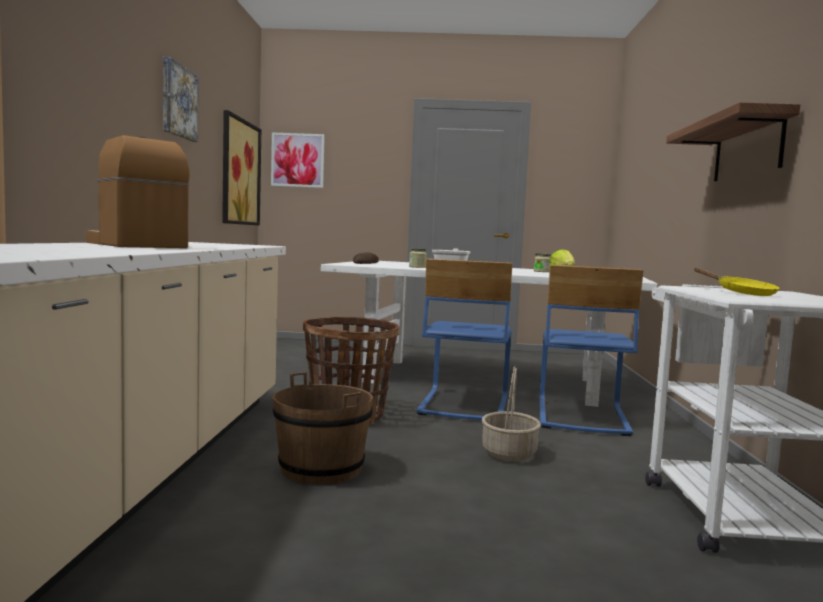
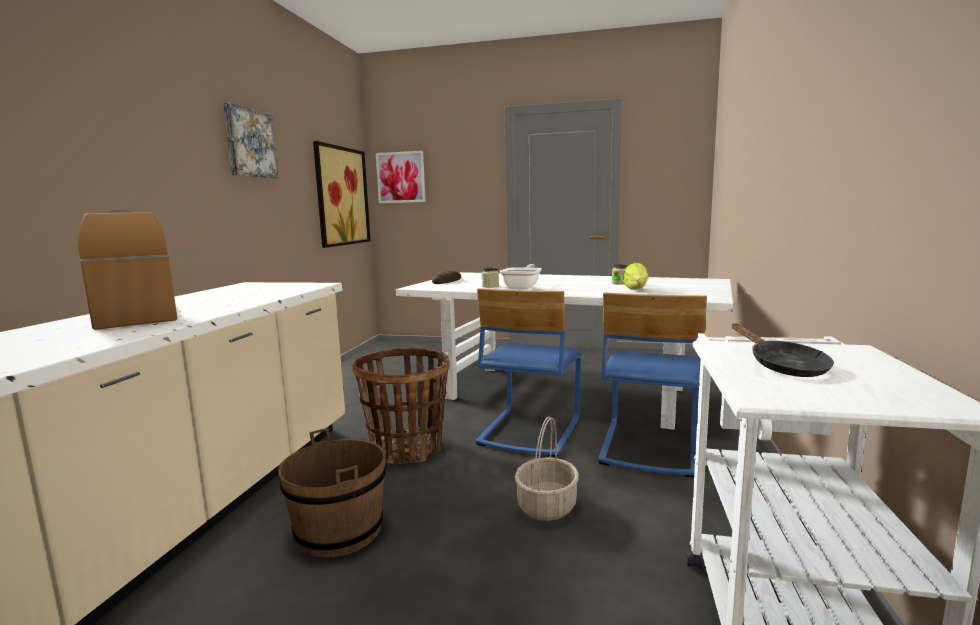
camera: 10 degrees right, 5 degrees up
(740, 293) = (783, 366): yellow frying pan -> black frying pan
(747, 149) = (828, 151): shelf -> none

